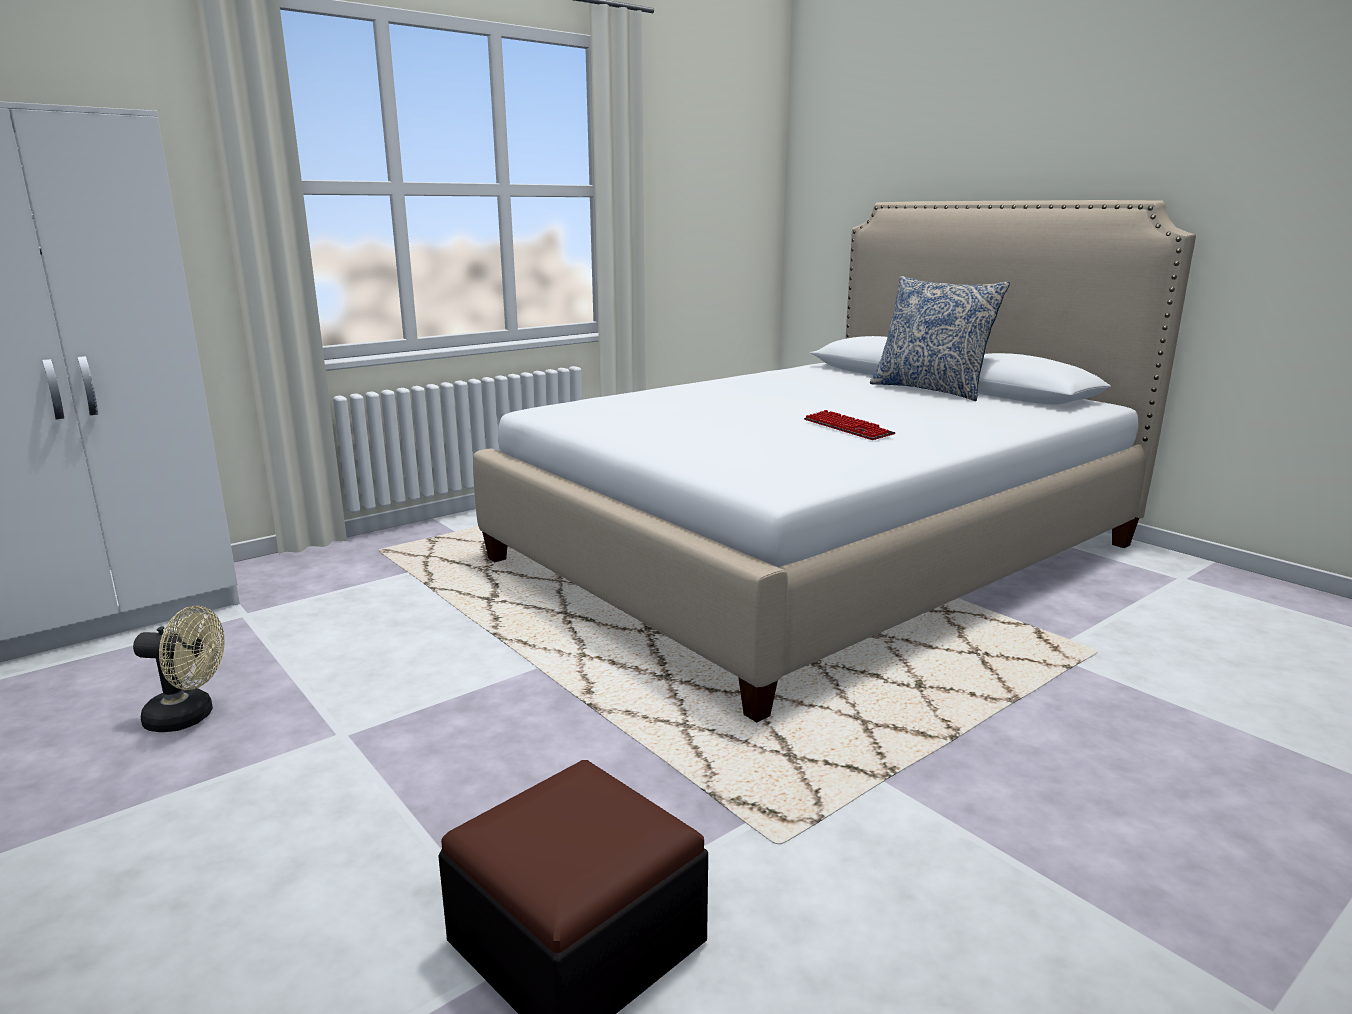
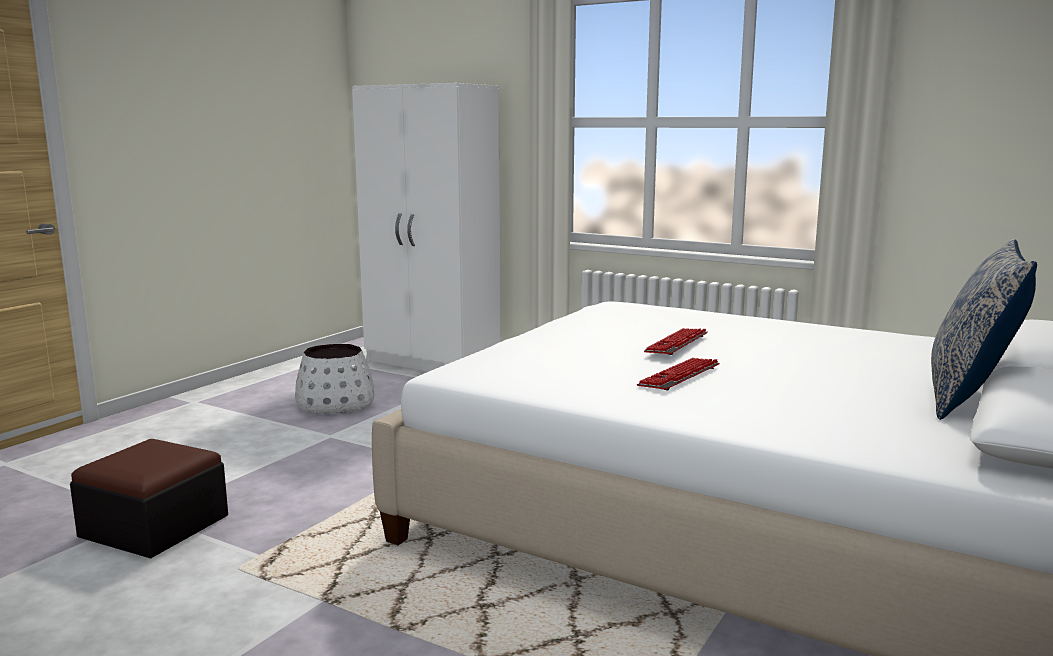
camera: 70 degrees right, 5 degrees down
(189, 717) = (335, 404): beige fan -> white planter
(747, 414) = (676, 344): none -> keyboard

